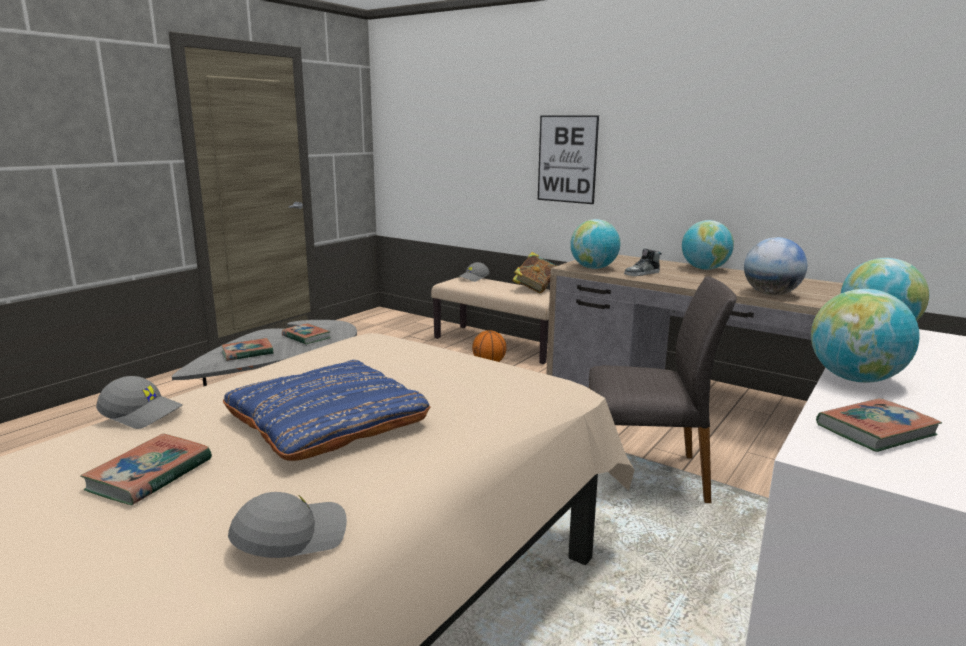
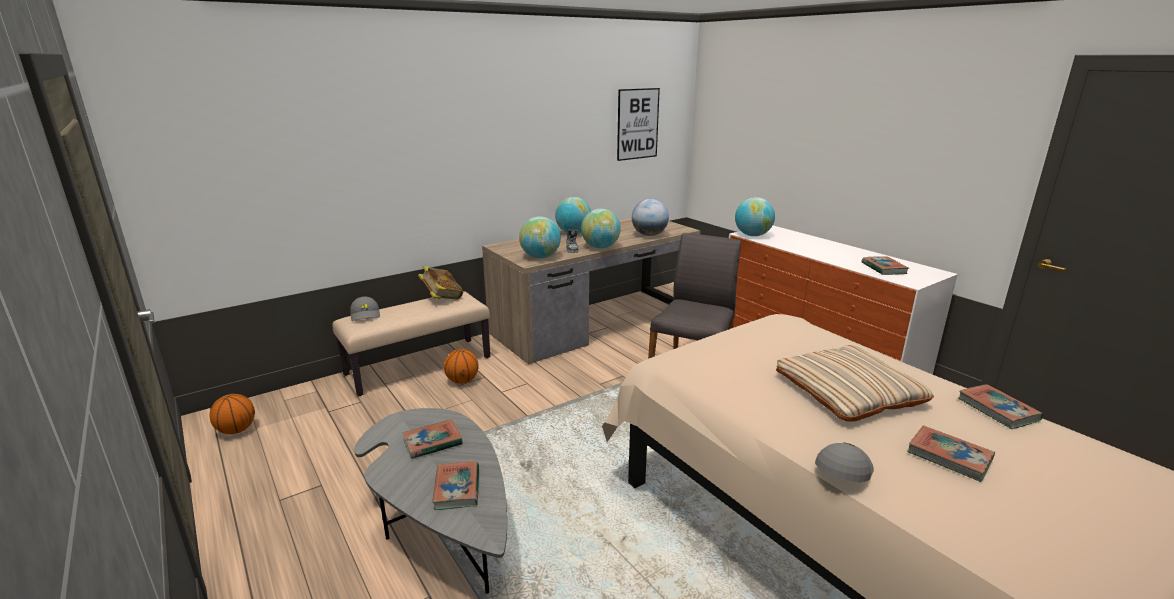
camera: 70 degrees left, 5 degrees up
(290, 537) = (997, 410): grey cap -> book
(327, 420) = (848, 391): blue pillow -> beige pillow
(370, 321) = (236, 430): none -> basketball
(567, 159) = (438, 169): picture -> picture (637, 124)
(855, 379) = (823, 256): globe -> globe (600, 247)

